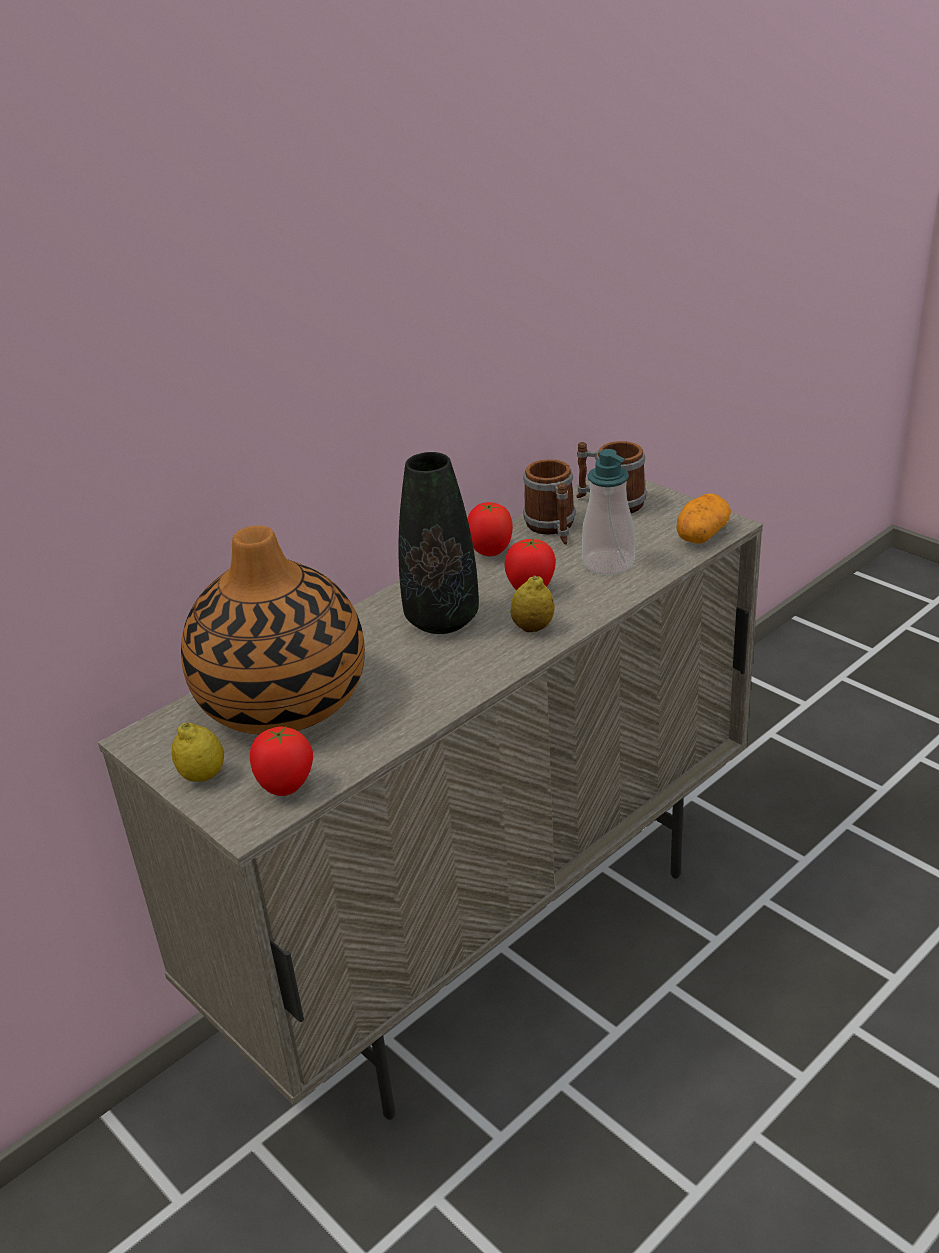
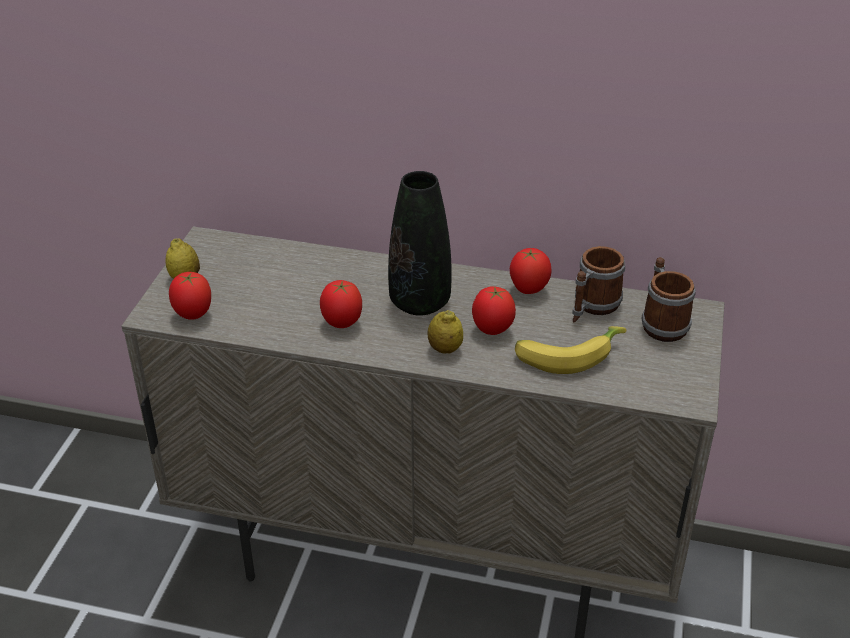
camera: 55 degrees right, 5 degrees up
(281, 700) = (278, 274): vase -> none
(422, 680) = (342, 323): none -> tomato
(608, 563) = (567, 354): soap dispenser -> banana
(701, 535) = (660, 391): potato -> none

